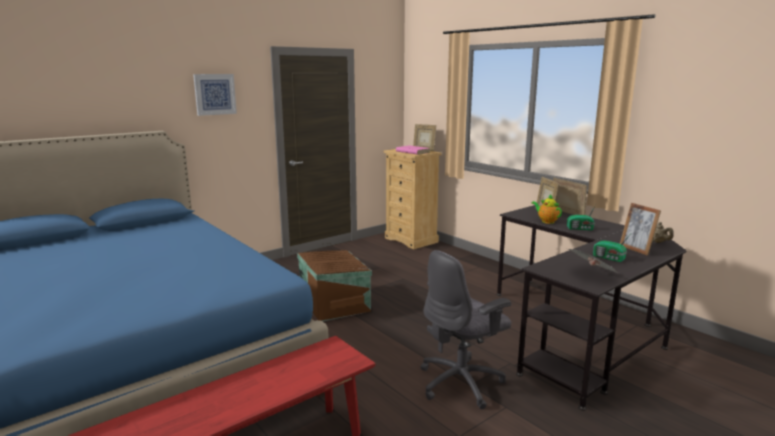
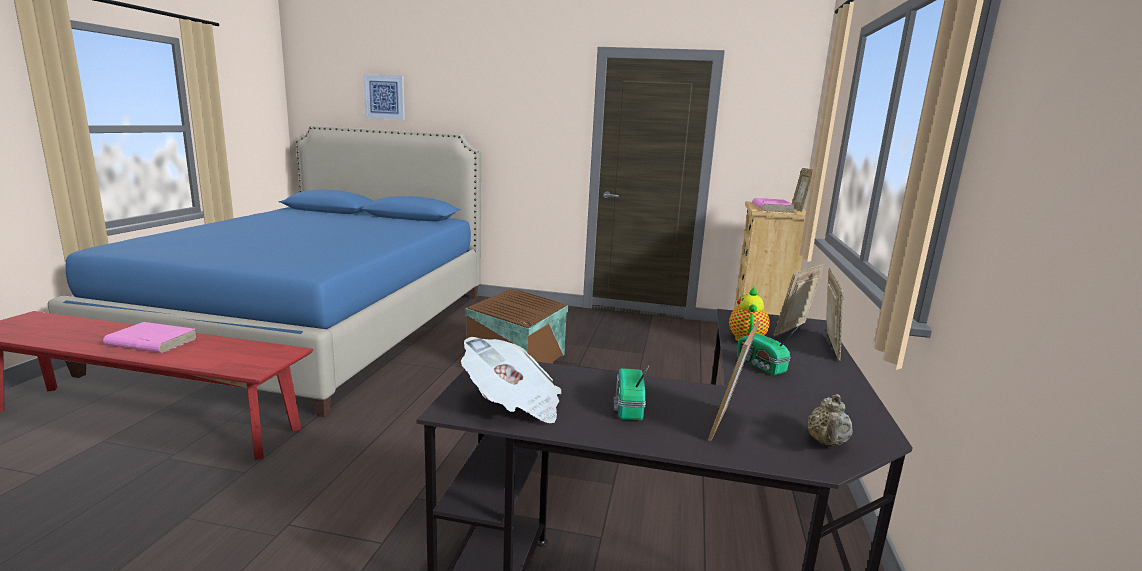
camera: 50 degrees right, 0 degrees up
(215, 94) = (523, 101): picture -> picture (384, 97)
(219, 400) = (151, 342): none -> pink book
(462, 383) = (416, 490): grey office chair -> none

